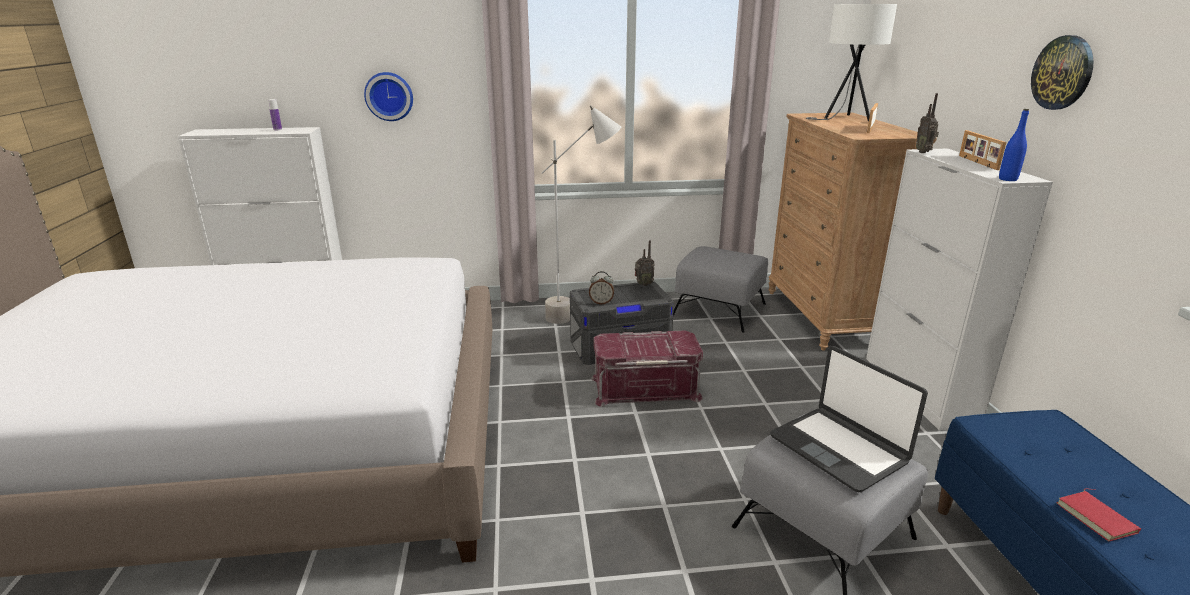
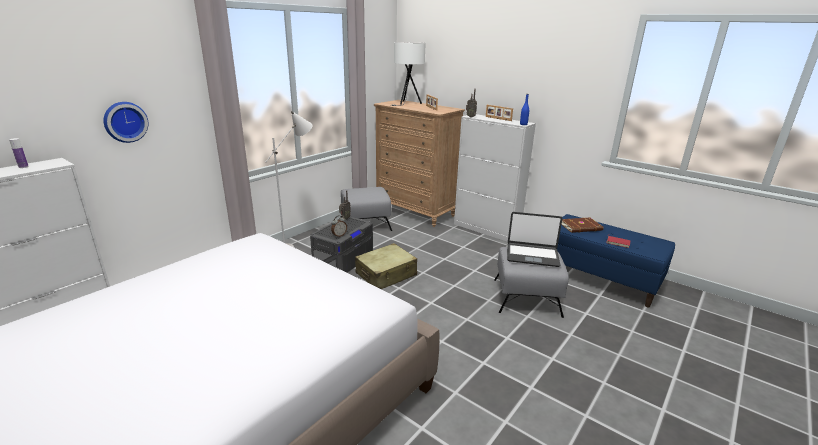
camera: 45 degrees left, 0 degrees up
(645, 387) = (386, 274): red storage box -> beige suitcase
(1046, 447) = (581, 227): none -> brown book
(1063, 73) = (529, 77): wall clock -> none

